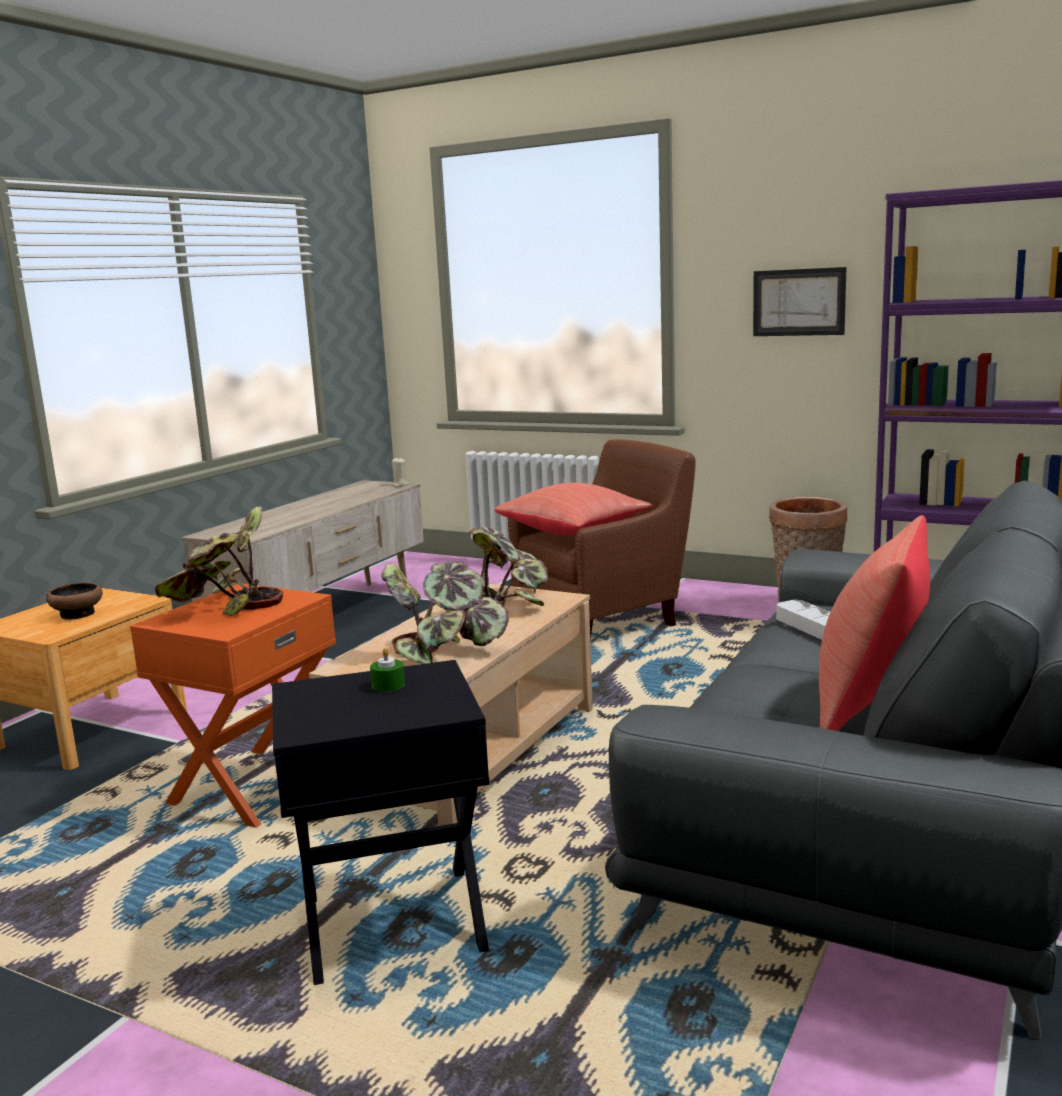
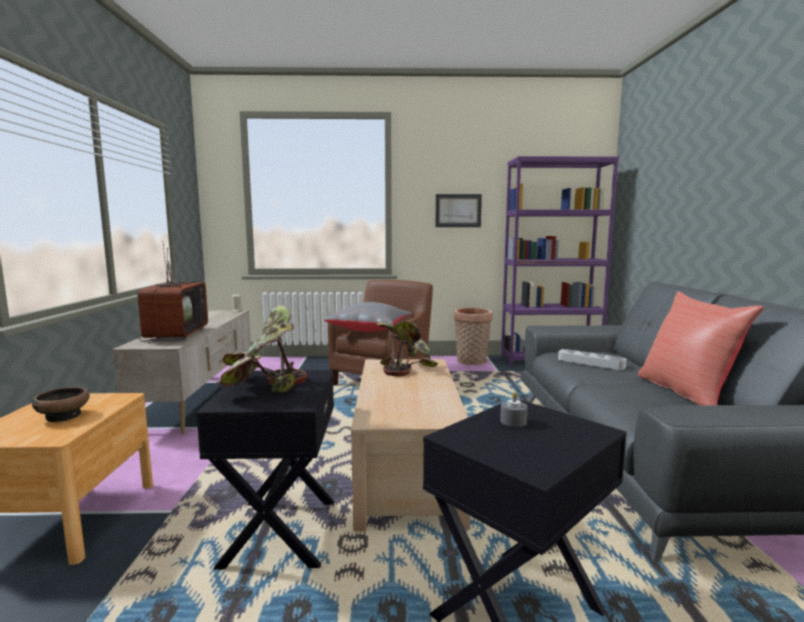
camera: 30 degrees left, 5 degrees down
(254, 786) = (278, 532): orange side table -> black side table
(272, 520) = (176, 334): none -> television
(388, 685) = (513, 421): green candle -> grey candle
(445, 652) = (423, 400): potted plant -> none
(574, 531) = (370, 330): red pillow -> grey pillow

